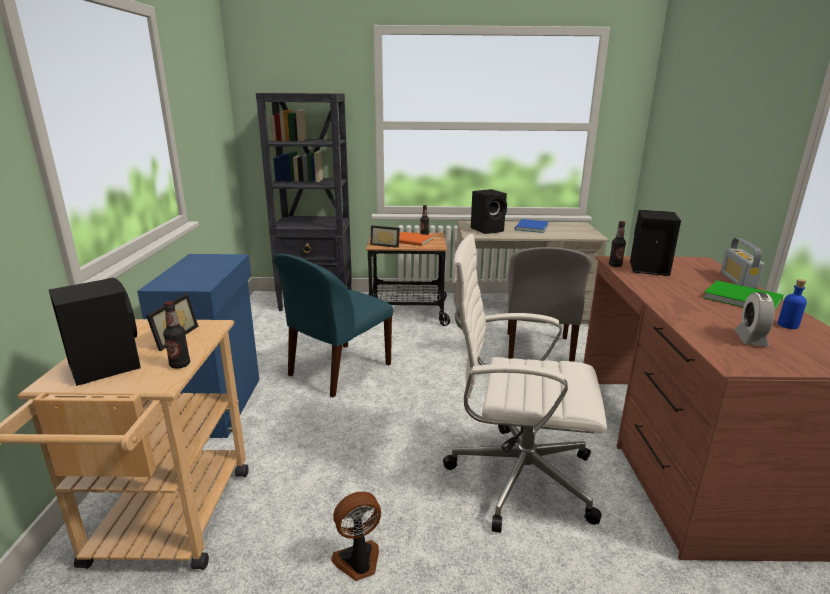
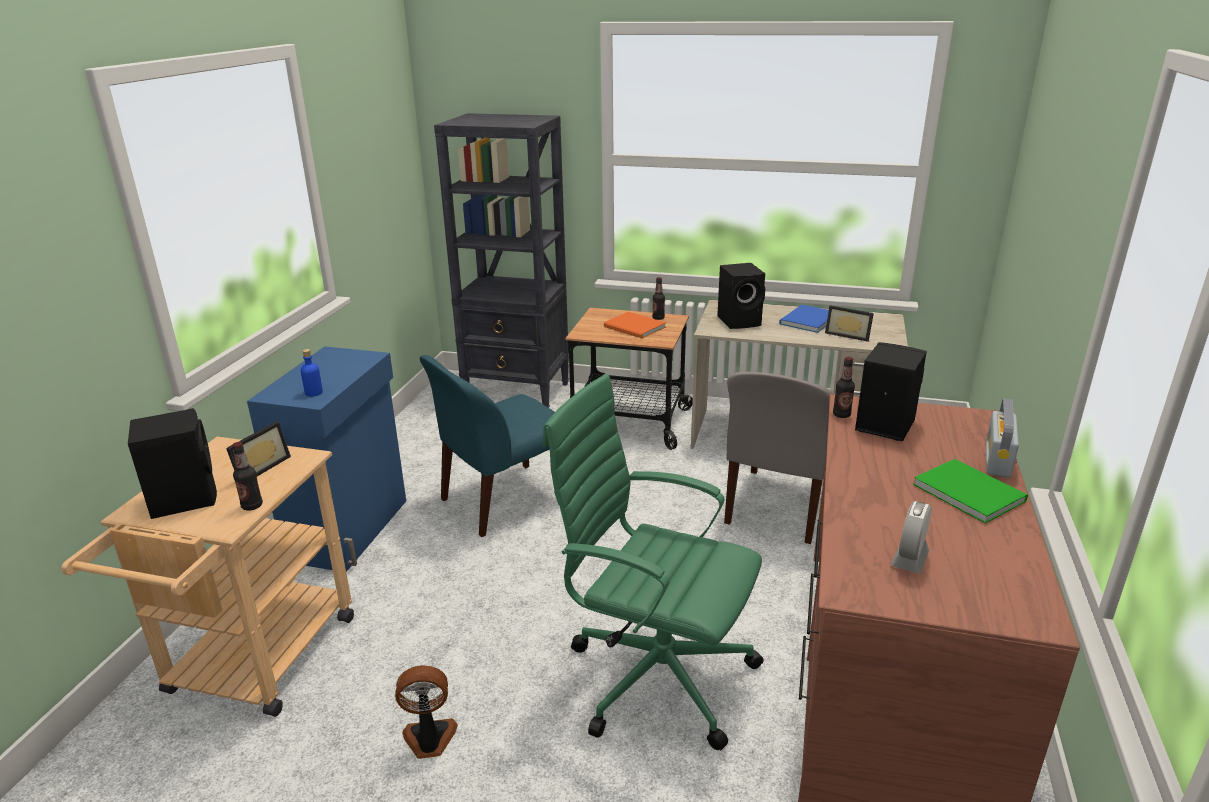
camera: 15 degrees right, 5 degrees up
(386, 245) = (595, 333): picture frame -> picture frame (848, 335)
(517, 476) = (655, 674): white office chair -> green office chair
(787, 325) = (987, 544): blue bottle -> blue bottle (314, 392)

